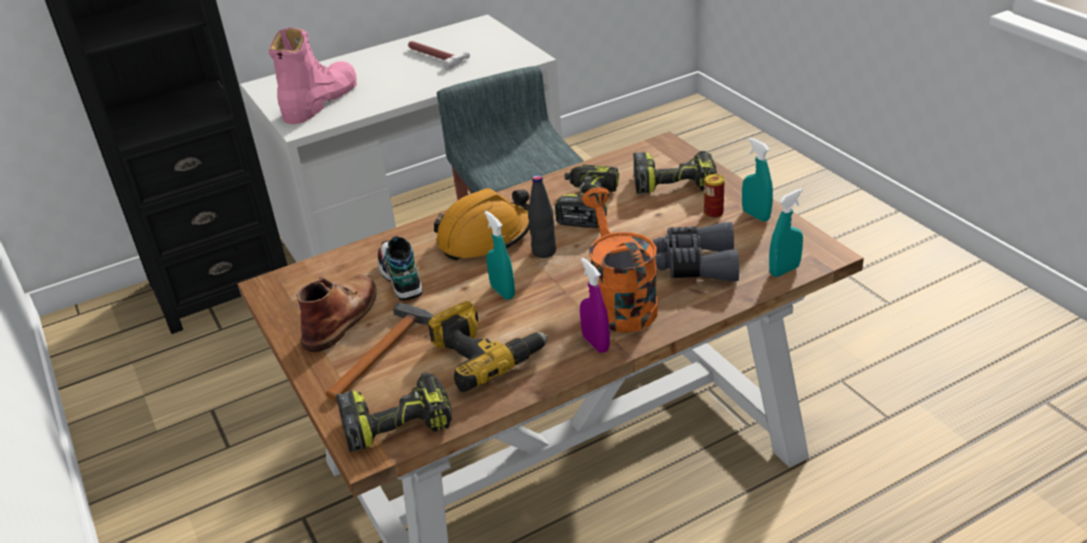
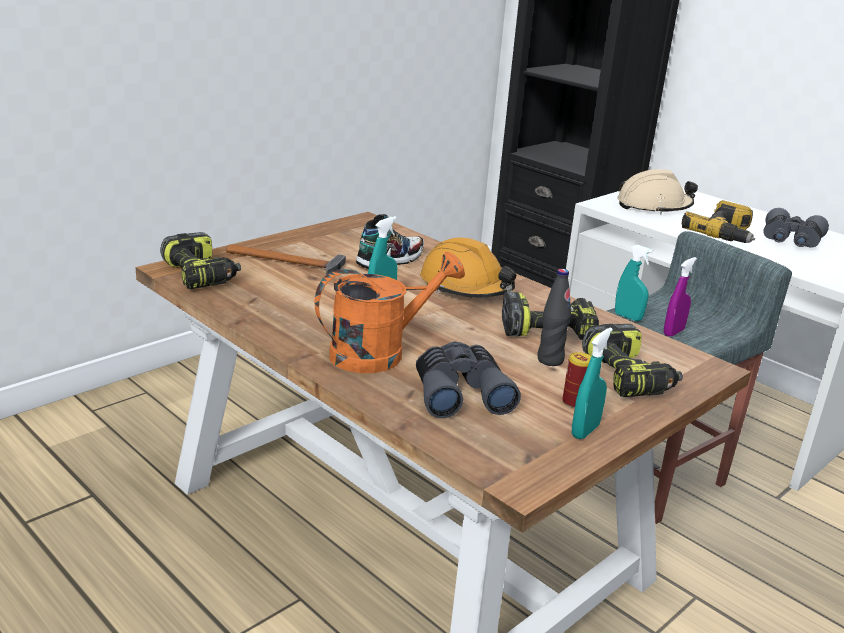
camera: 70 degrees right, 10 degrees down
(320, 101) = (653, 206): pink boot -> beige hard hat
(342, 316) = (332, 245): brown boot -> none
(435, 56) = (790, 241): hammer -> grey binoculars
(485, 354) = (287, 299): power drill -> power drill (724, 235)
(544, 252) = (453, 313): black bottle -> black bottle (550, 360)
(595, 343) = (309, 344): purple spray bottle -> purple spray bottle (673, 332)
(784, 270) = (469, 450): turquoise spray bottle -> turquoise spray bottle (628, 317)

